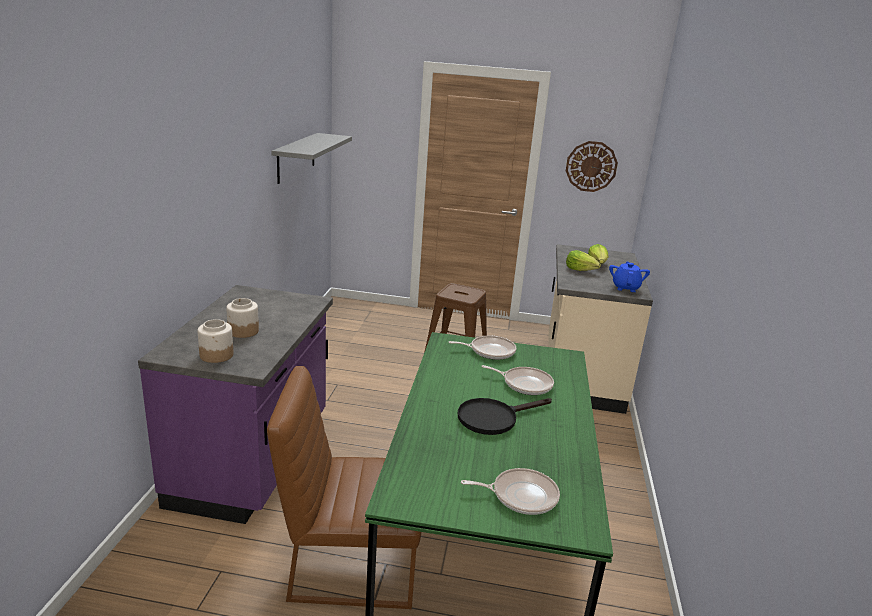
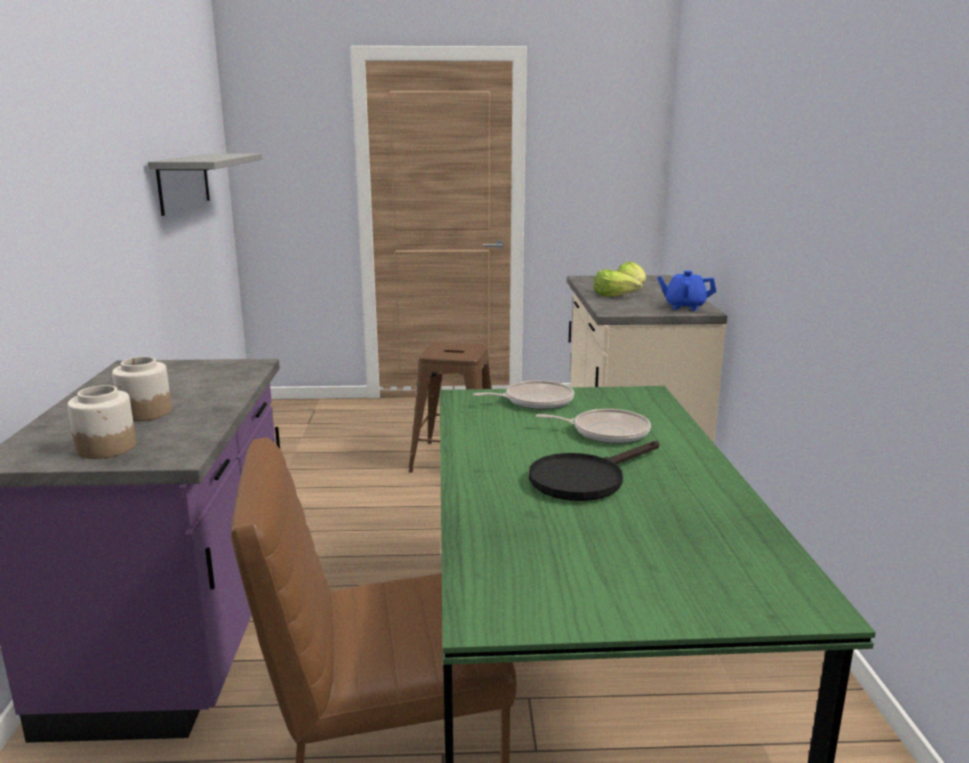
camera: 10 degrees left, 5 degrees down
(521, 495) = (685, 574): frying pan -> none
(591, 166) = (594, 170): wall clock -> none
(625, 288) = (684, 307): blue teapot -> blue teapot turned 75 degrees counterclockwise

